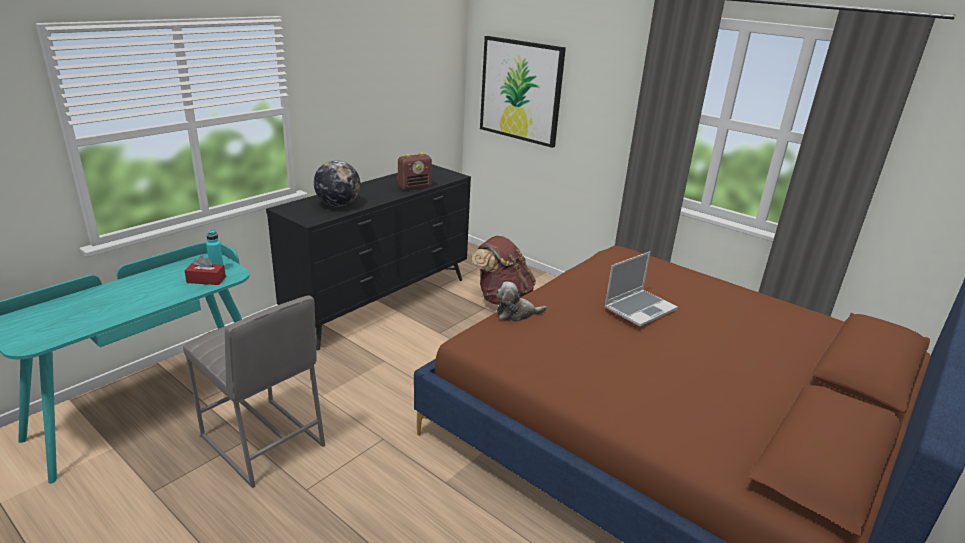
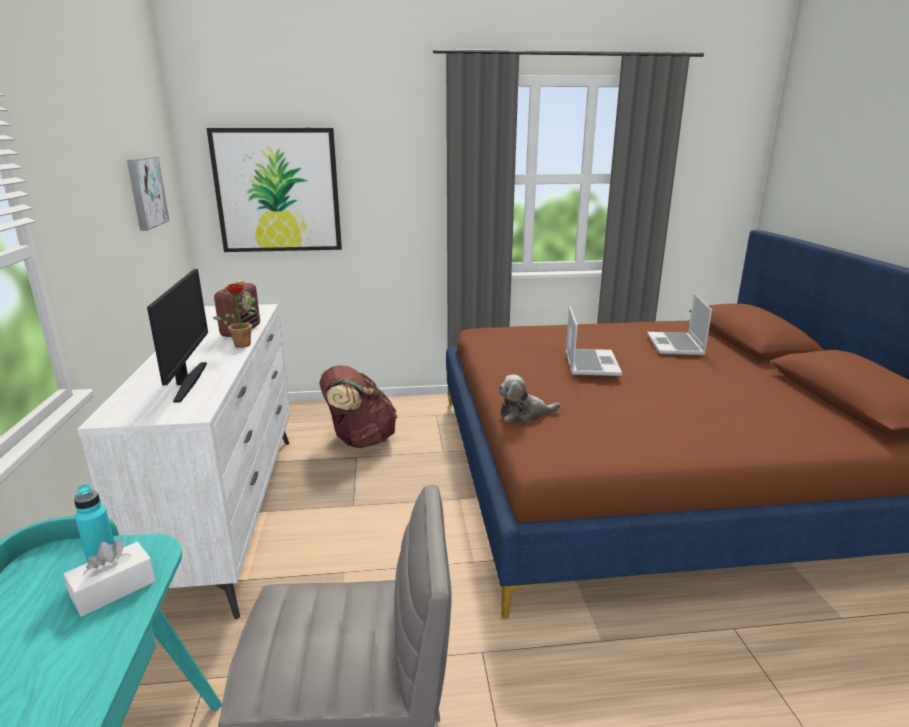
camera: 45 degrees left, 5 degrees down
(206, 280) = (113, 589): red tissue box -> white tissue box
(338, 205) = (188, 381): globe -> monitor
(381, 302) = (232, 513): black dresser -> white dresser
(400, 194) = (243, 343): none -> potted plant
(415, 79) = (145, 192): none -> picture
(516, 314) = (524, 414): plush toy -> plush toy turned 45 degrees clockwise
(762, 334) = (676, 345): none -> laptop

